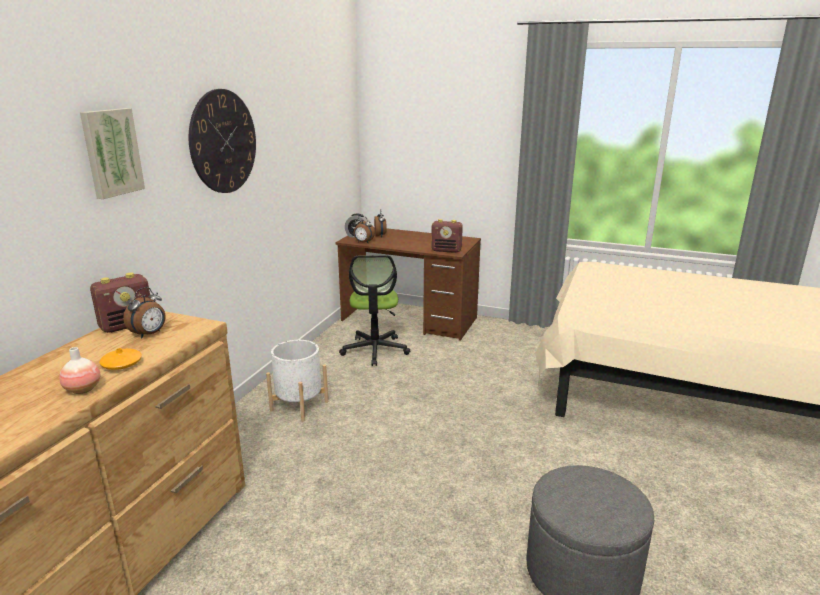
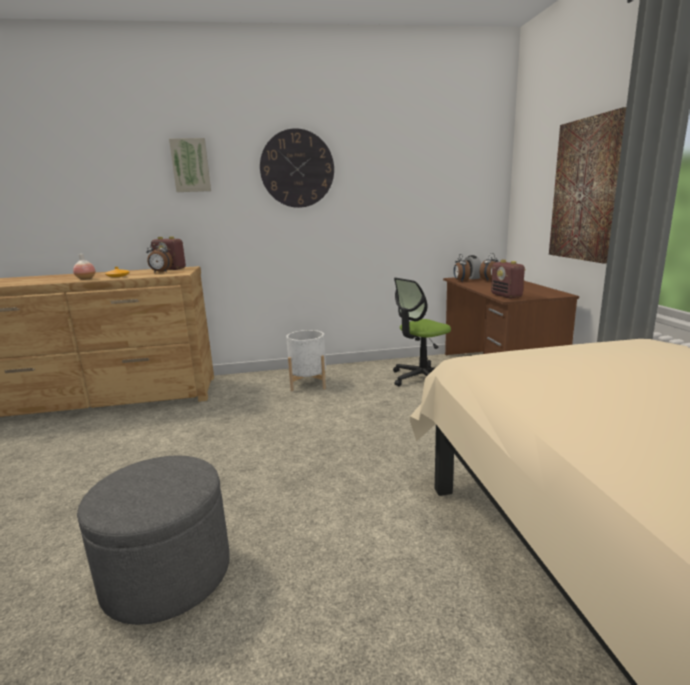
camera: 60 degrees right, 5 degrees down
(471, 153) = (584, 190): none -> picture

